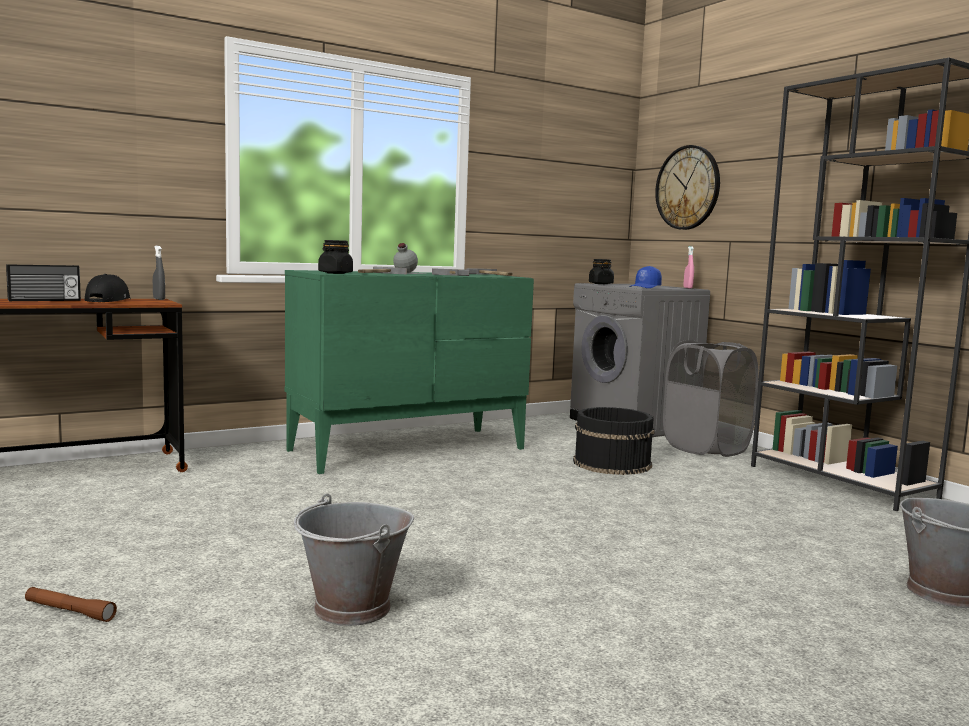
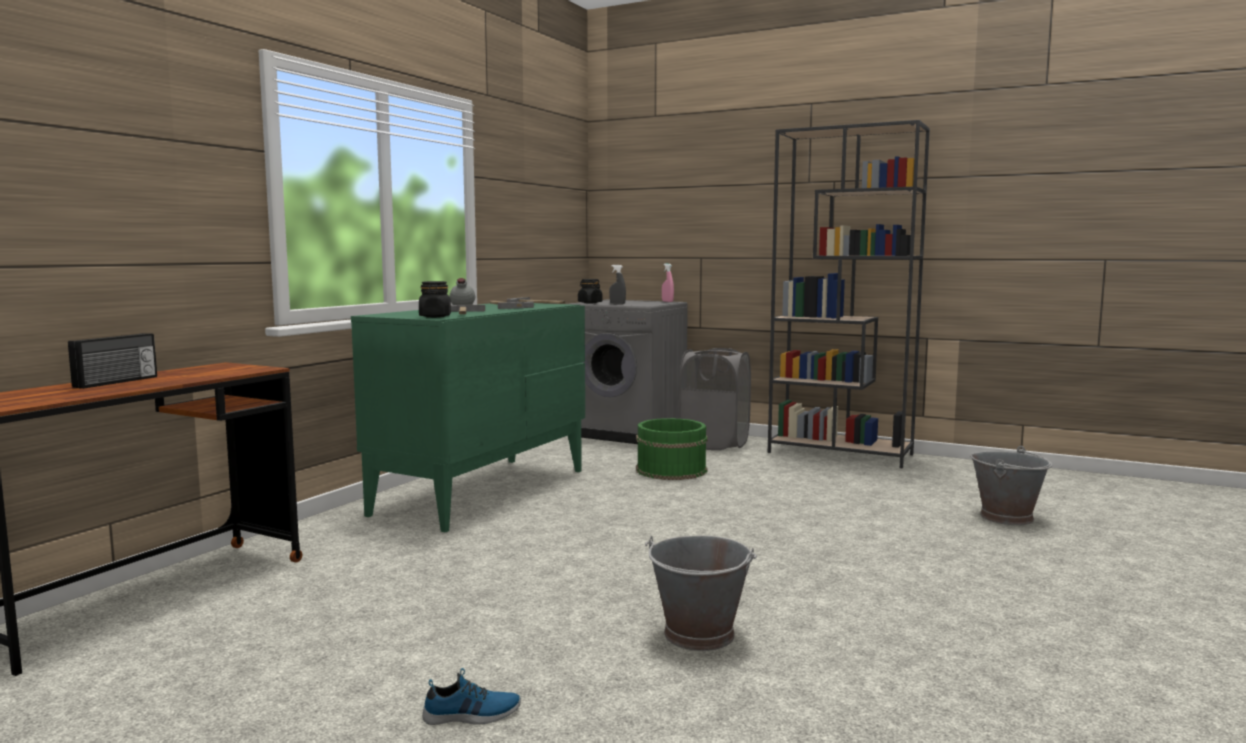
camera: 30 degrees left, 0 degrees up
(69, 611) = (472, 715): brown flashlight -> shoe
(108, 301) = (190, 373): black cap -> none
(159, 299) = (228, 364): grey spray bottle -> grey spray bottle (617, 304)
(611, 463) = (670, 470): black bucket -> green bucket
(645, 287) = (642, 304): blue cap -> none
(688, 187) = (652, 209): wall clock -> none

